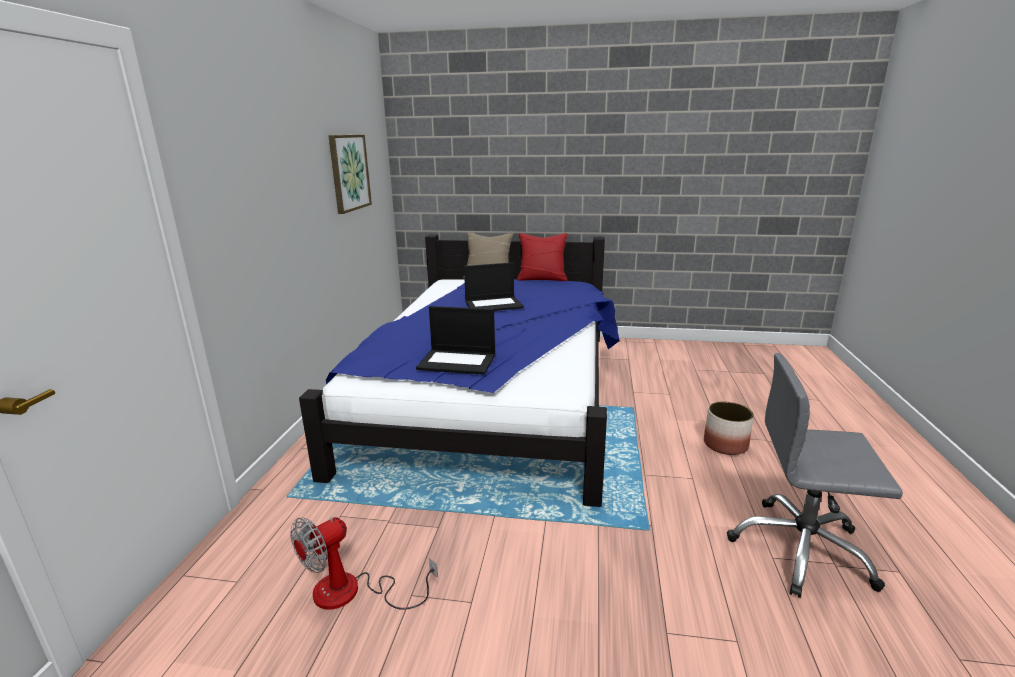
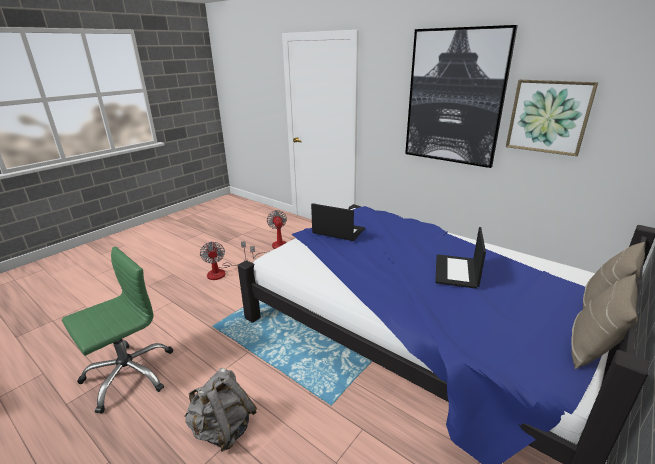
camera: 120 degrees right, 5 degrees up
(293, 166) = (454, 98): none -> picture
(458, 361) = (337, 231): laptop -> laptop turned 75 degrees clockwise
(512, 627) = (221, 271): none -> fan
(542, 279) = (591, 348): red pillow -> beige pillow
(726, 445) = (223, 429): planter -> grey backpack
(801, 549) = (129, 374): grey office chair -> green office chair

